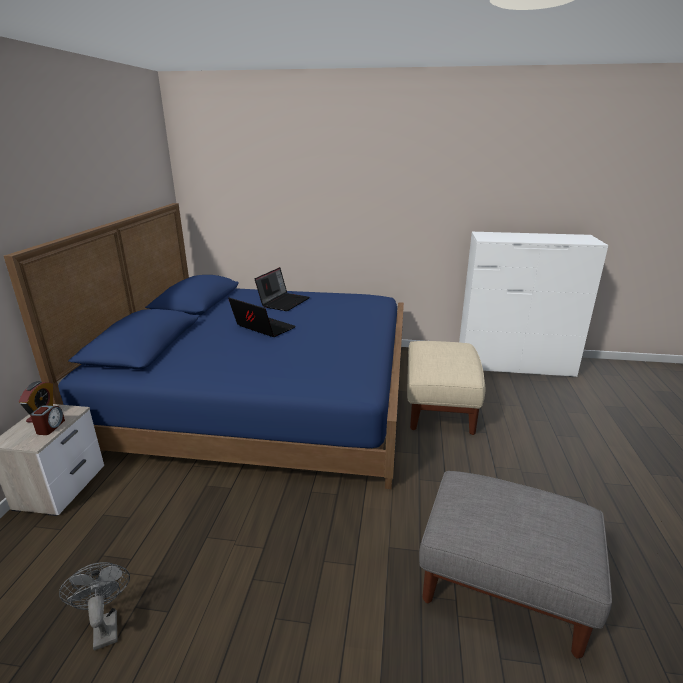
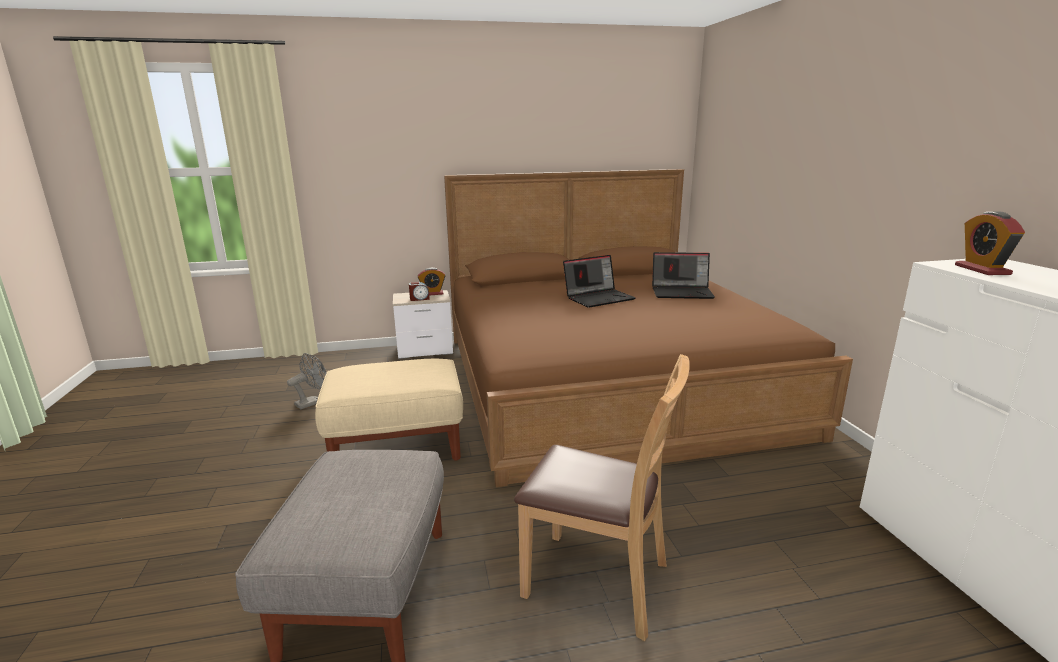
camera: 70 degrees right, 5 degrees down
(262, 328) = (599, 298): laptop -> laptop turned 45 degrees clockwise
(264, 395) = (606, 381): blue bed -> brown bed
(439, 407) = (707, 500): beige ottoman -> beige ottoman (398, 446)
(498, 238) = (982, 270): none -> alarm clock
(504, 468) = (597, 581): none -> brown chair

